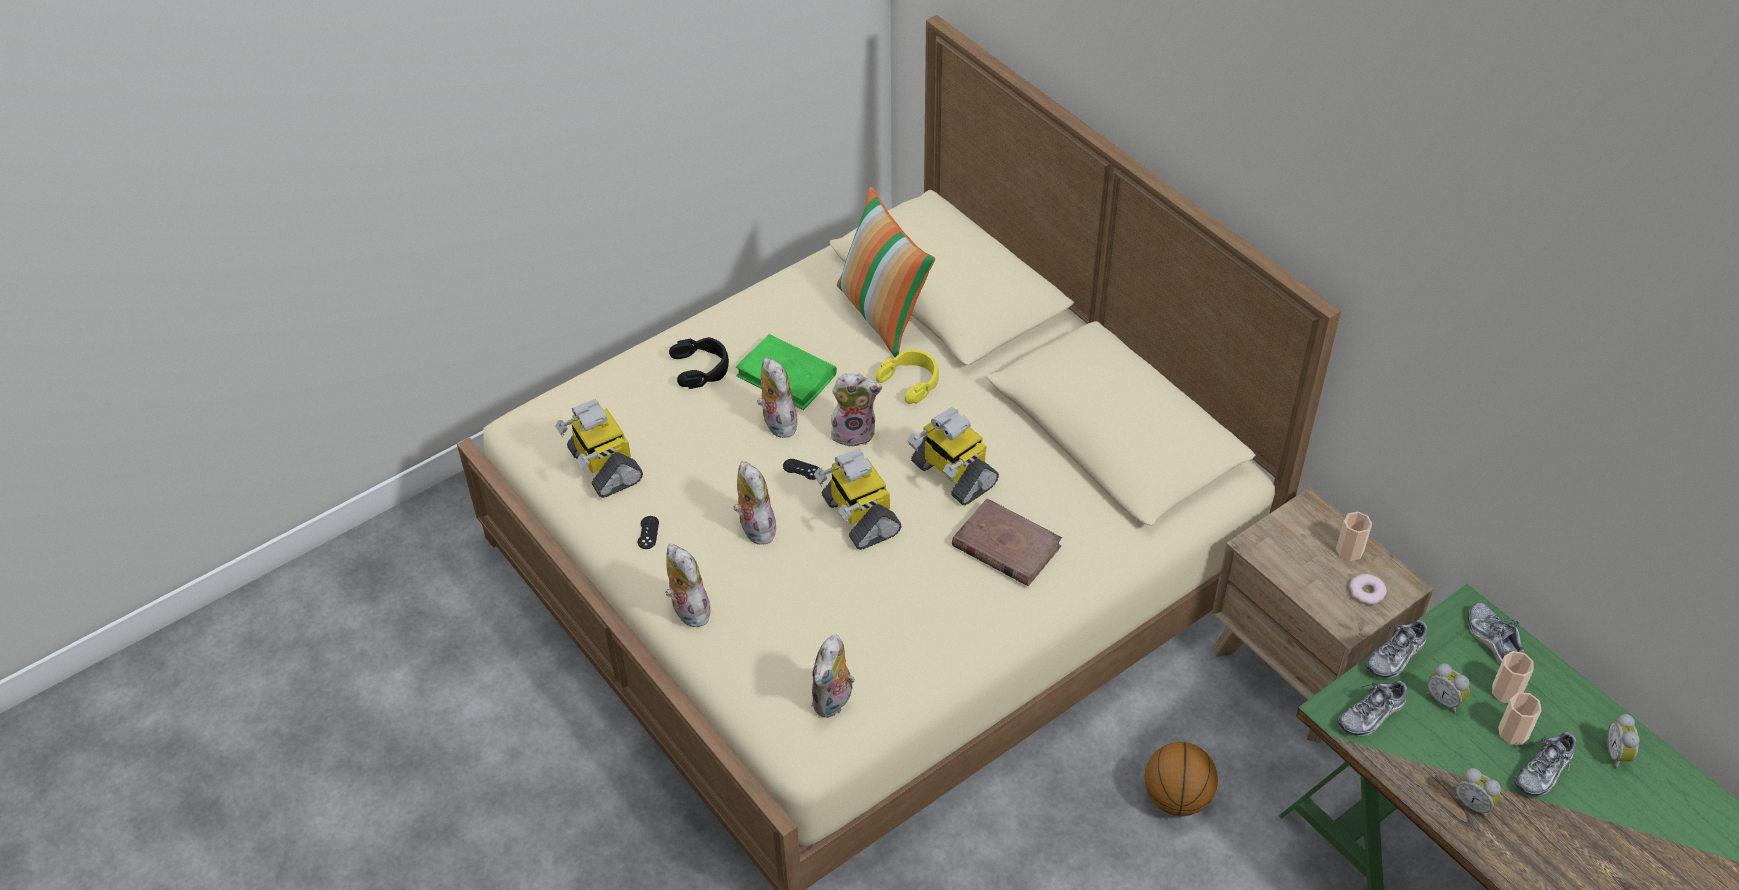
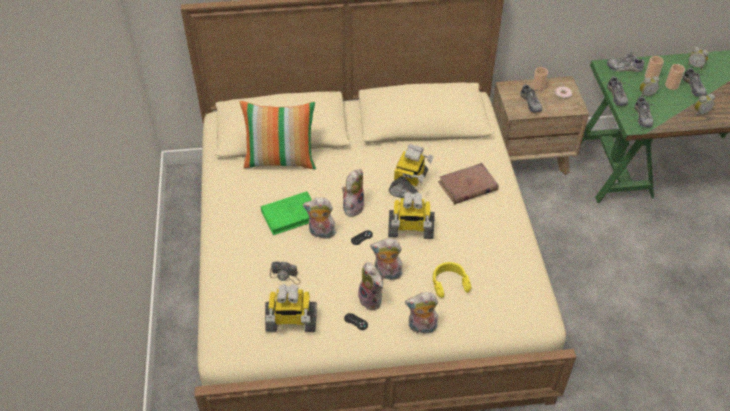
camera: 60 degrees left, 0 degrees up
(674, 423) = (285, 276): none -> camera
(701, 368) = (254, 247): black headphones -> none
(834, 702) = (521, 292): plush toy -> plush toy (372, 299)
(911, 381) = (336, 171): yellow headphones -> yellow headphones (449, 283)
(952, 474) = (409, 184): toy robot -> toy robot turned 60 degrees counterclockwise
(1176, 798) = (571, 230): basketball -> none
(1297, 555) = (530, 103): none -> shoe

